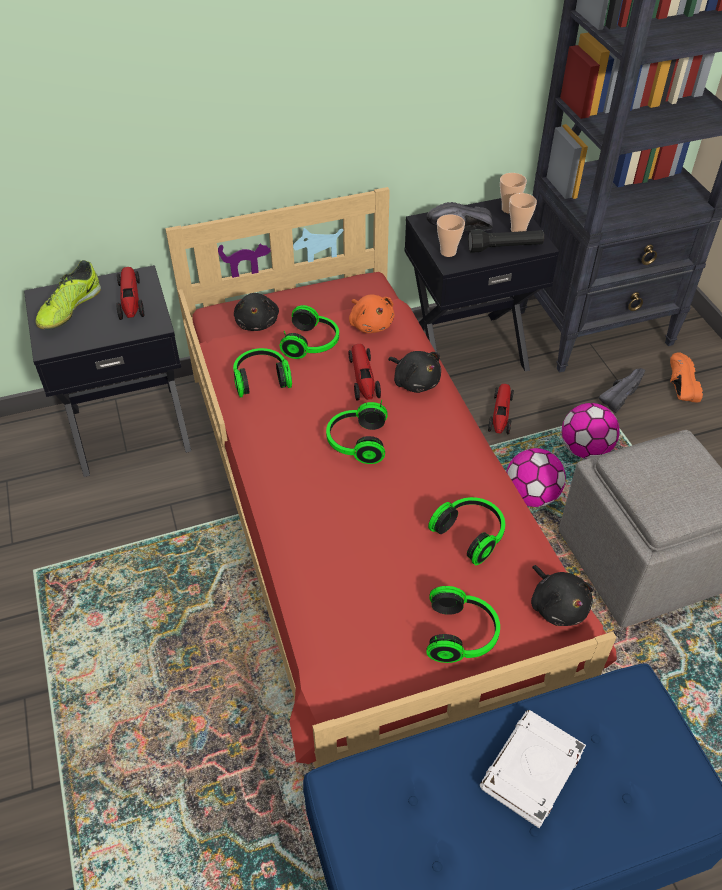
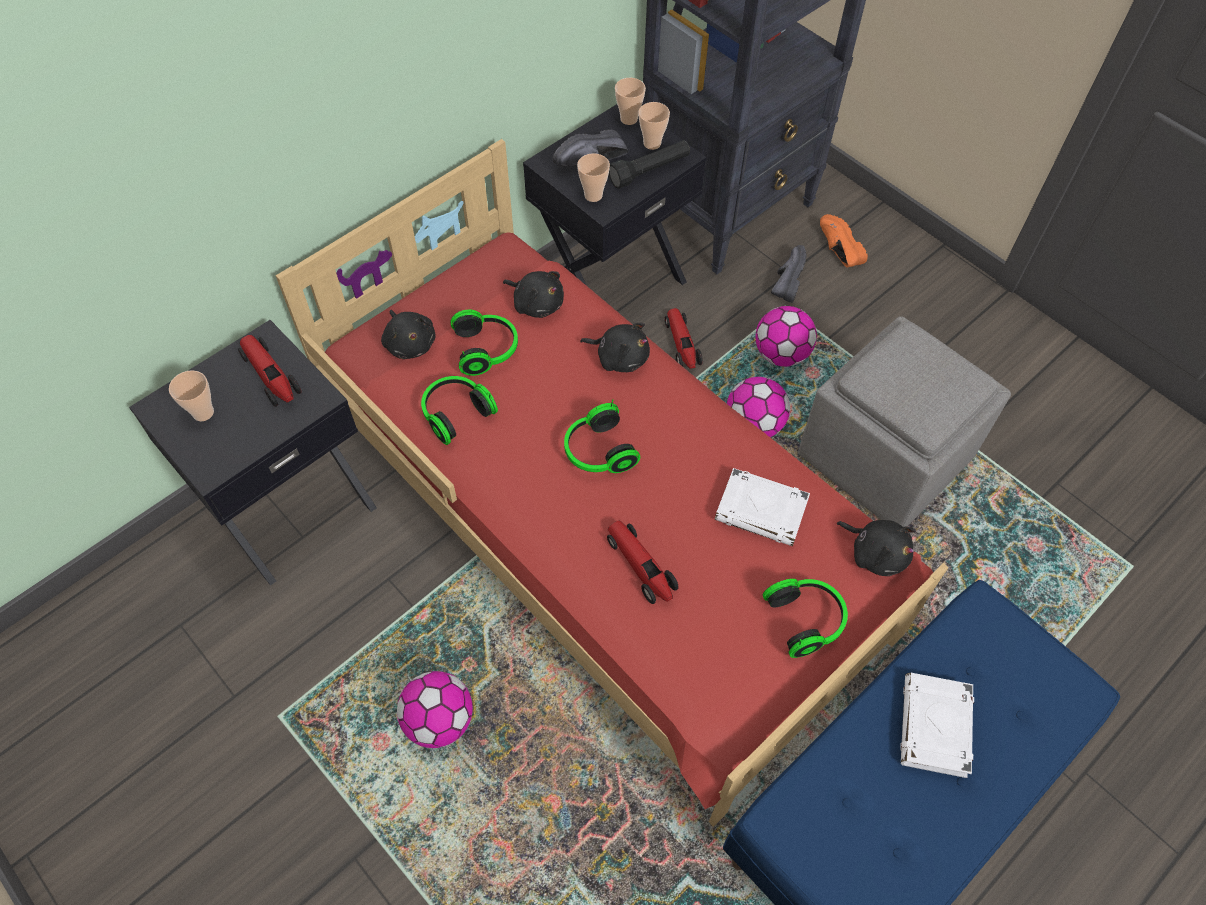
camera: 25 degrees left, 10 degrees up
(69, 309) = (203, 412): shoe -> cup
(147, 622) = (439, 720): none -> football
(363, 379) = (565, 373): toy car -> toy car (641, 567)
(370, 324) = (536, 303): orange plush toy -> black plush toy
(471, 534) = (762, 511): headphones -> white book

